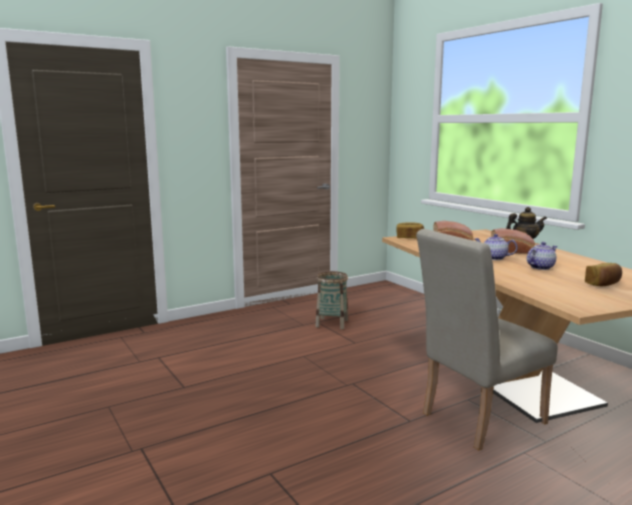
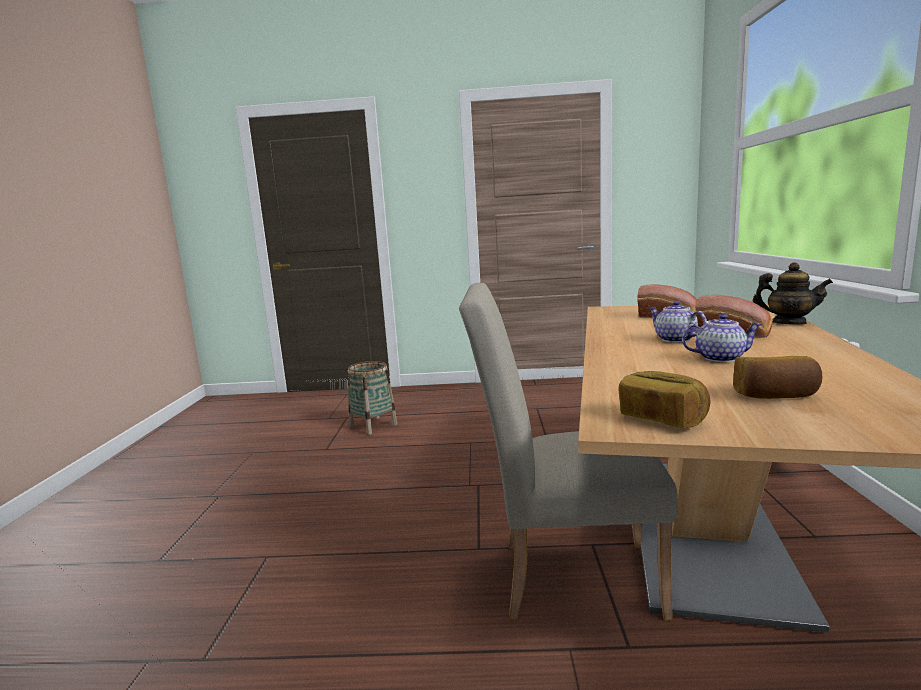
camera: 35 degrees right, 0 degrees up
(331, 323) = (551, 412): basket -> basket (373, 425)
(409, 238) = (620, 309): bread -> bread (662, 418)

